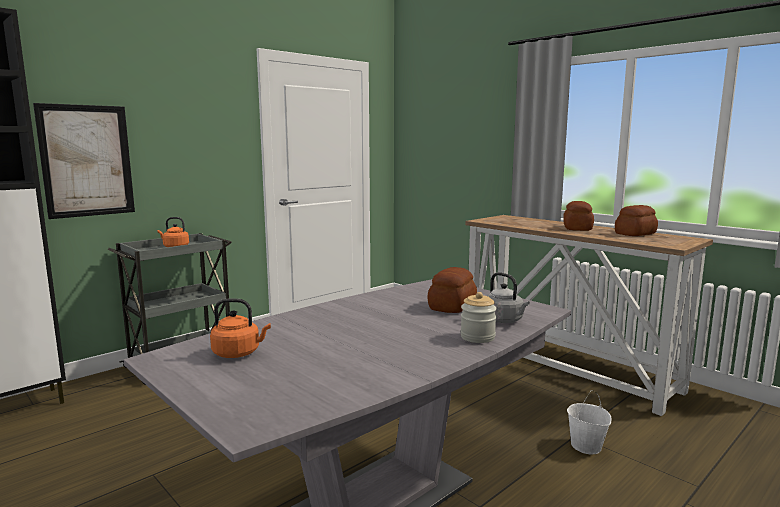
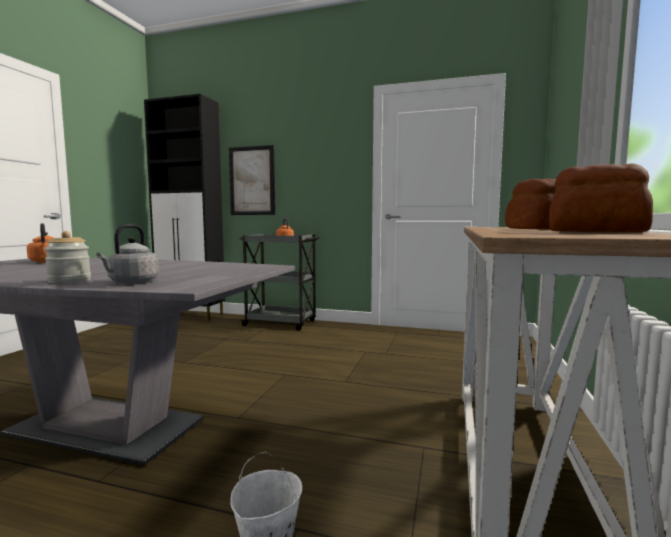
camera: 60 degrees right, 5 degrees down
(451, 306) = (181, 272): bread -> none

